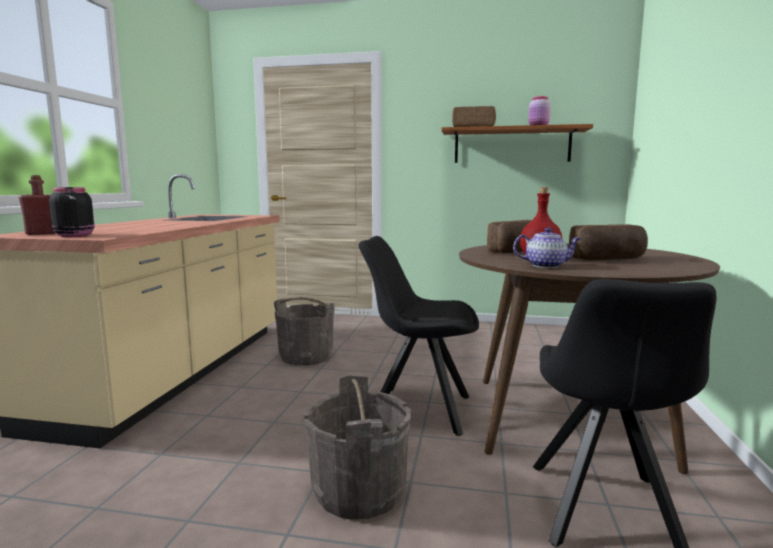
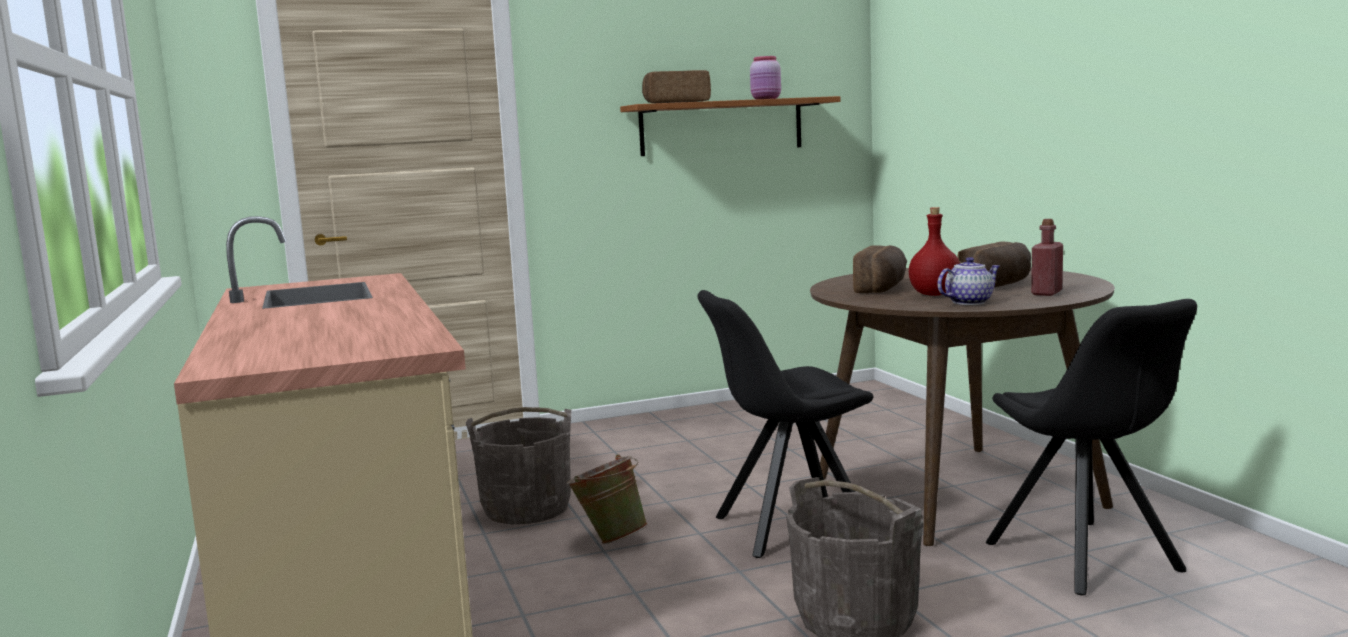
camera: 30 degrees left, 0 degrees up
(42, 233) = (270, 358): red bottle -> red bottle (1046, 293)
(75, 235) = (360, 351): black jar -> none
(314, 385) = (609, 539): none -> green bucket

